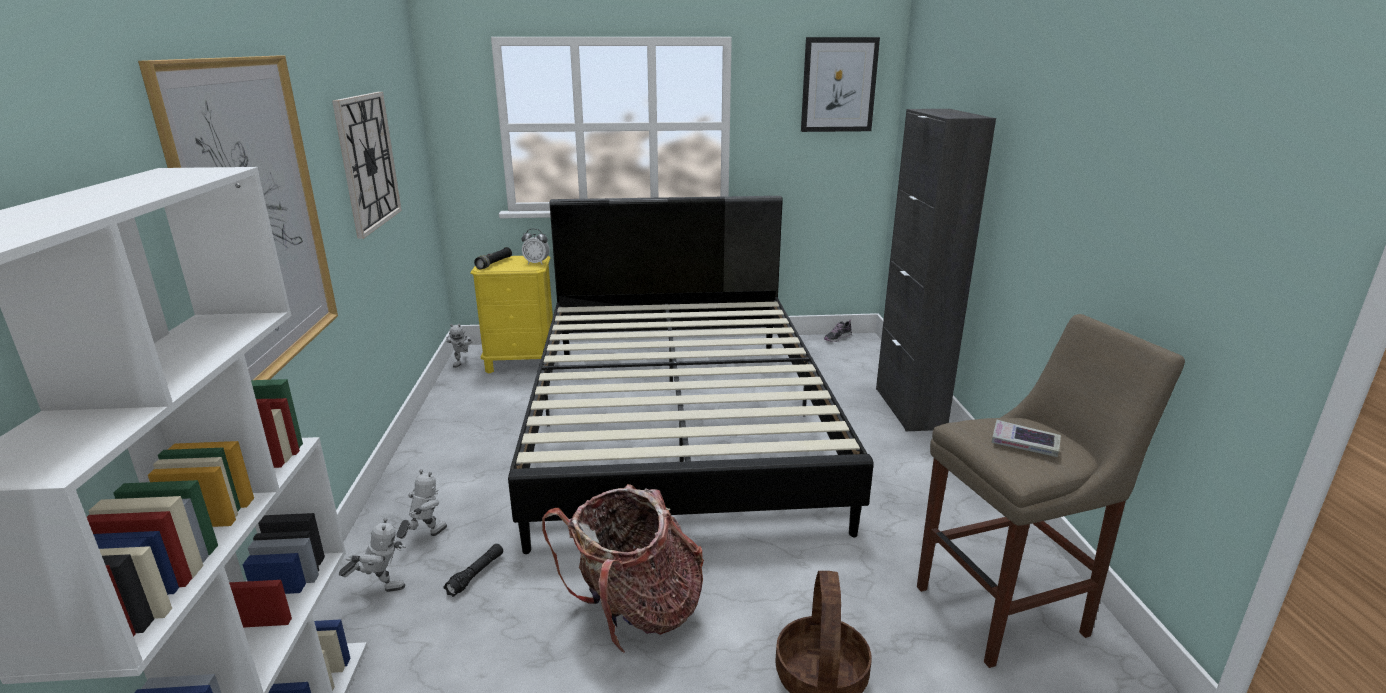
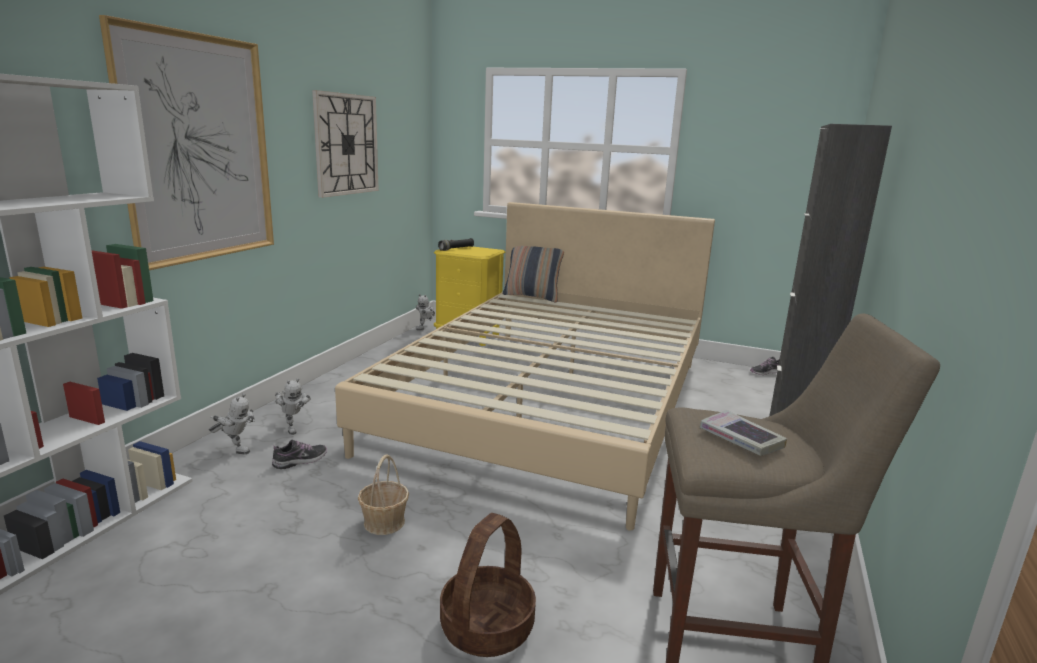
camera: 25 degrees right, 5 degrees down
(425, 537) = (292, 428): toy robot -> toy robot turned 90 degrees clockwise
(476, 575) = (300, 461): black flashlight -> shoe
(536, 263) = (487, 253): alarm clock -> none
(595, 304) = (532, 296): none -> pillow
(635, 612) = (384, 522): backpack -> basket
(679, 423) = (551, 403): black bed -> beige bed
(838, 85) = (792, 117): picture -> none

